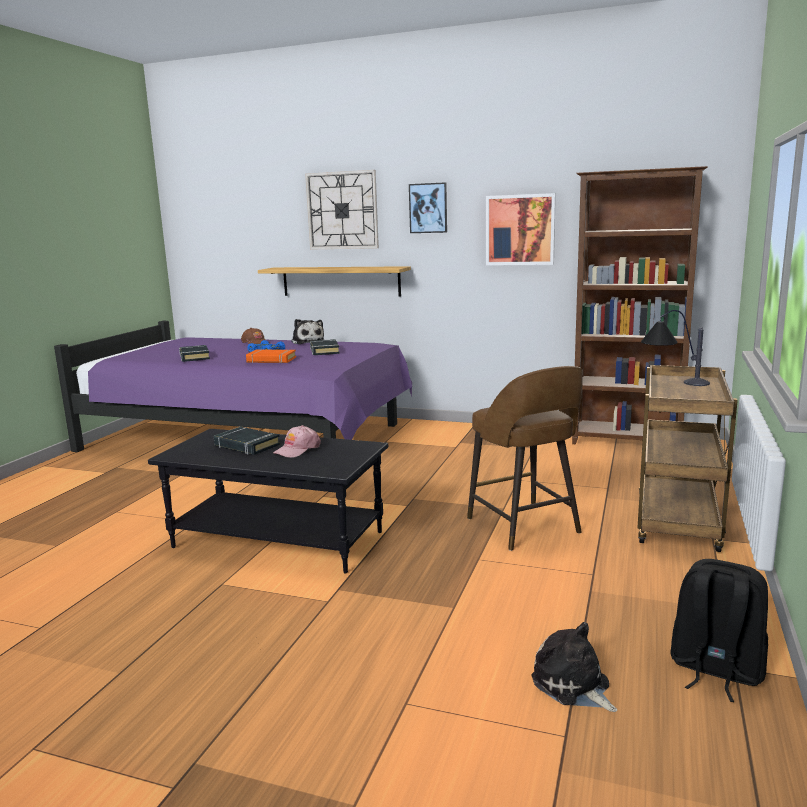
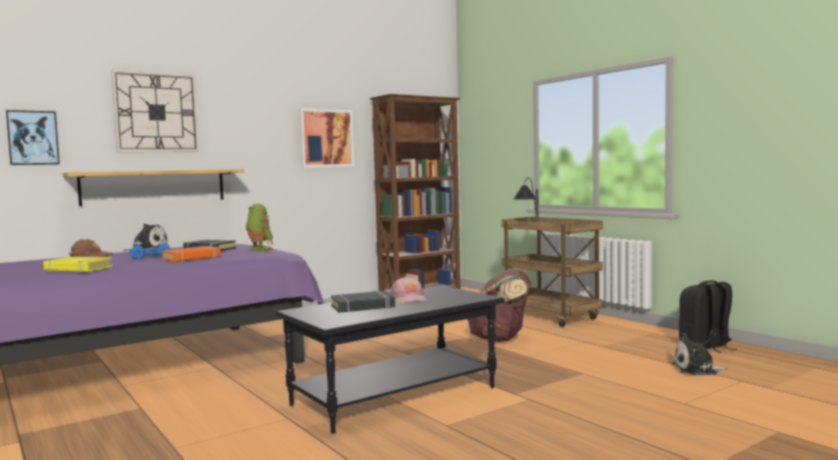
camera: 55 degrees left, 10 degrees down
(194, 357) = (78, 269): black book -> yellow book
(339, 360) = (259, 250): none -> toy robot
(428, 208) = (248, 115): picture -> picture (33, 138)
(524, 527) = (500, 339): brown stool -> brown backpack

